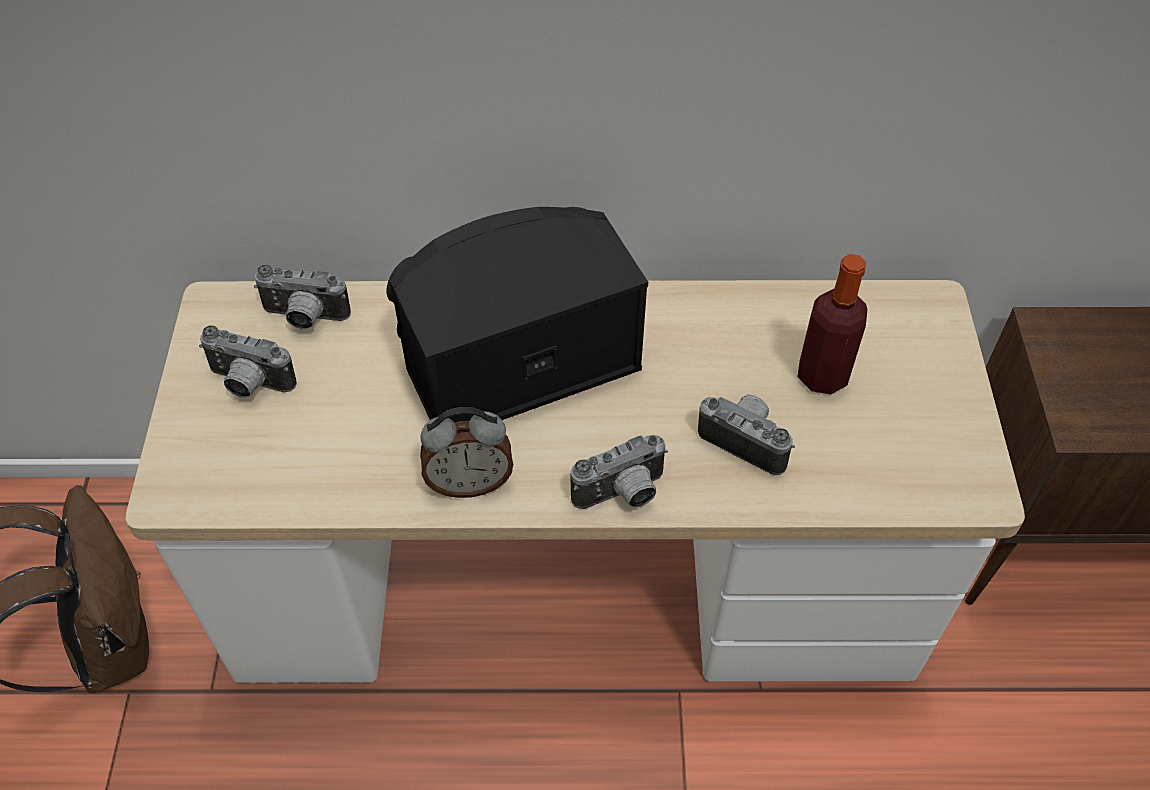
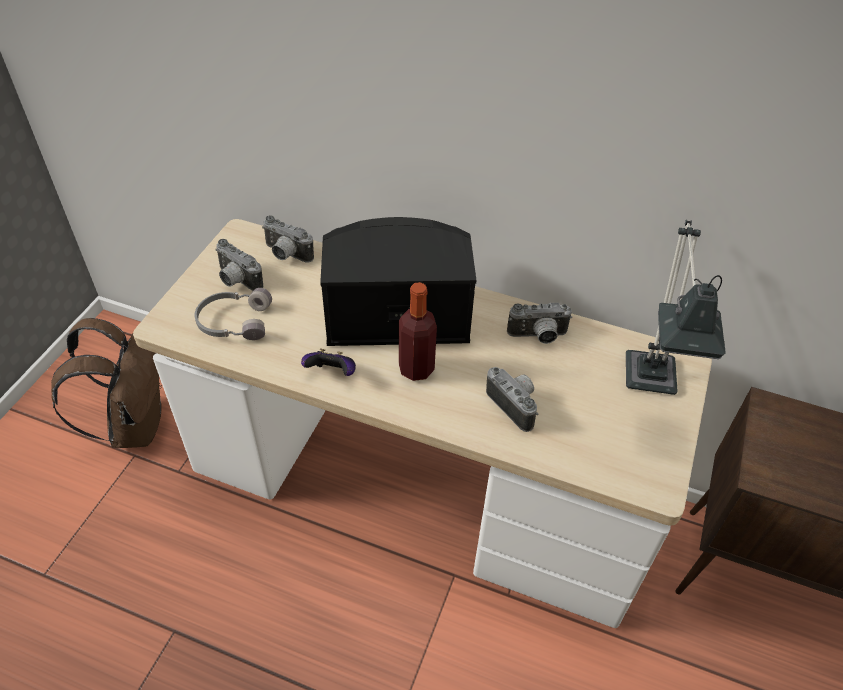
camera: 20 degrees right, 5 degrees down
(279, 450) = (234, 321): none -> grey headphones
(469, 482) = (332, 373): alarm clock -> game controller
(623, 495) = (420, 411): camera -> camera (538, 337)
(822, 376) = (585, 382): bottle -> bottle (416, 368)
(906, 353) = (650, 386): none -> table lamp

